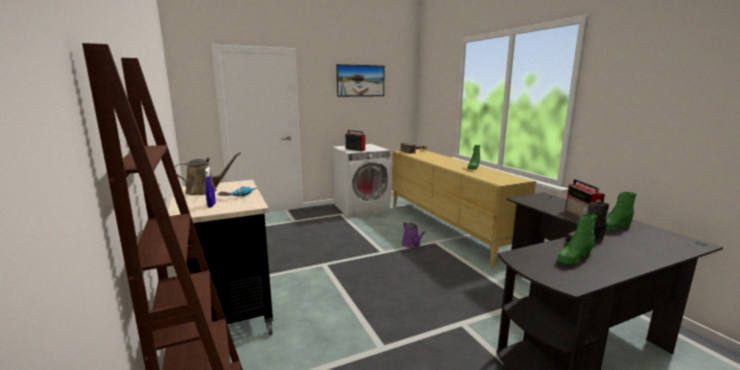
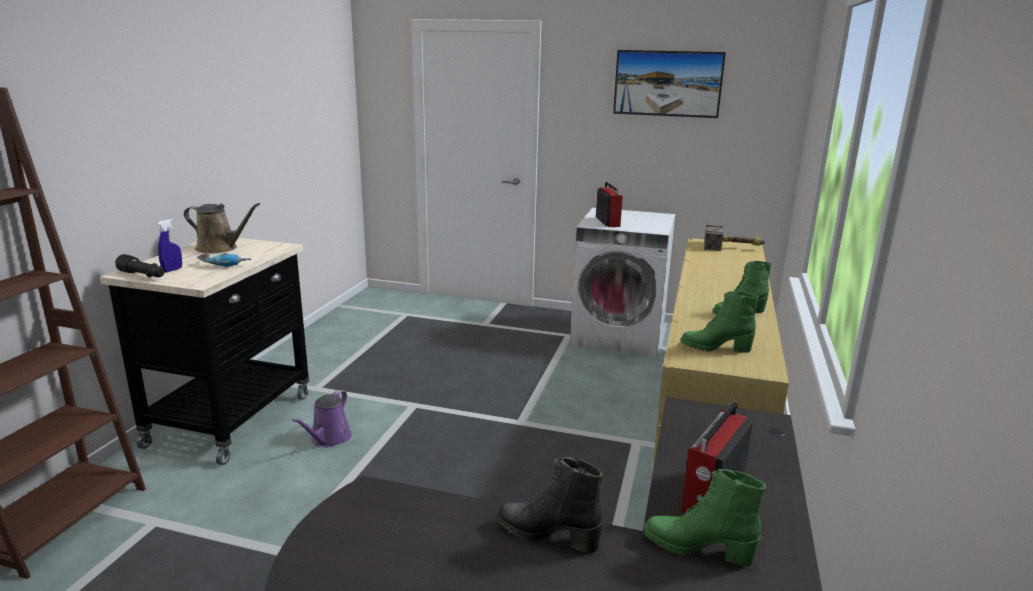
camera: 40 degrees right, 5 degrees up
(200, 212) = (143, 275): none -> black flashlight
(412, 245) = (586, 430): purple watering can -> purple watering can (328, 439)
(573, 259) = (433, 548): green boot -> green boot (715, 348)

